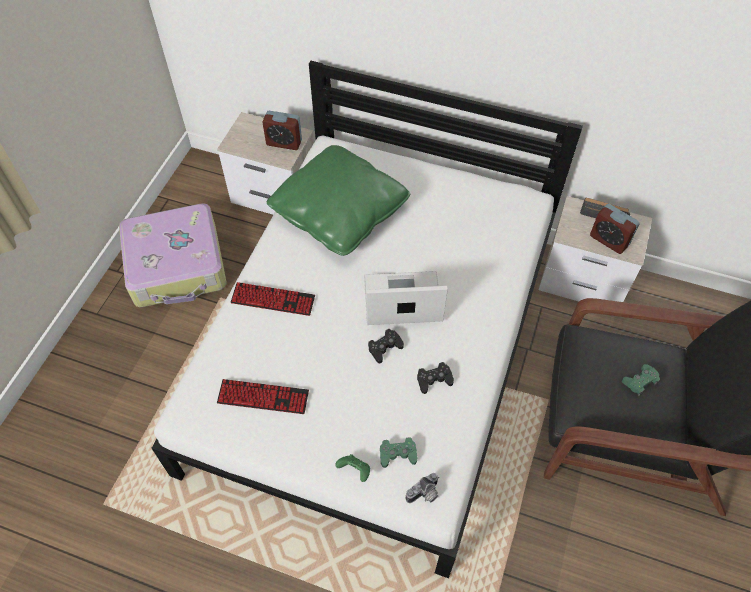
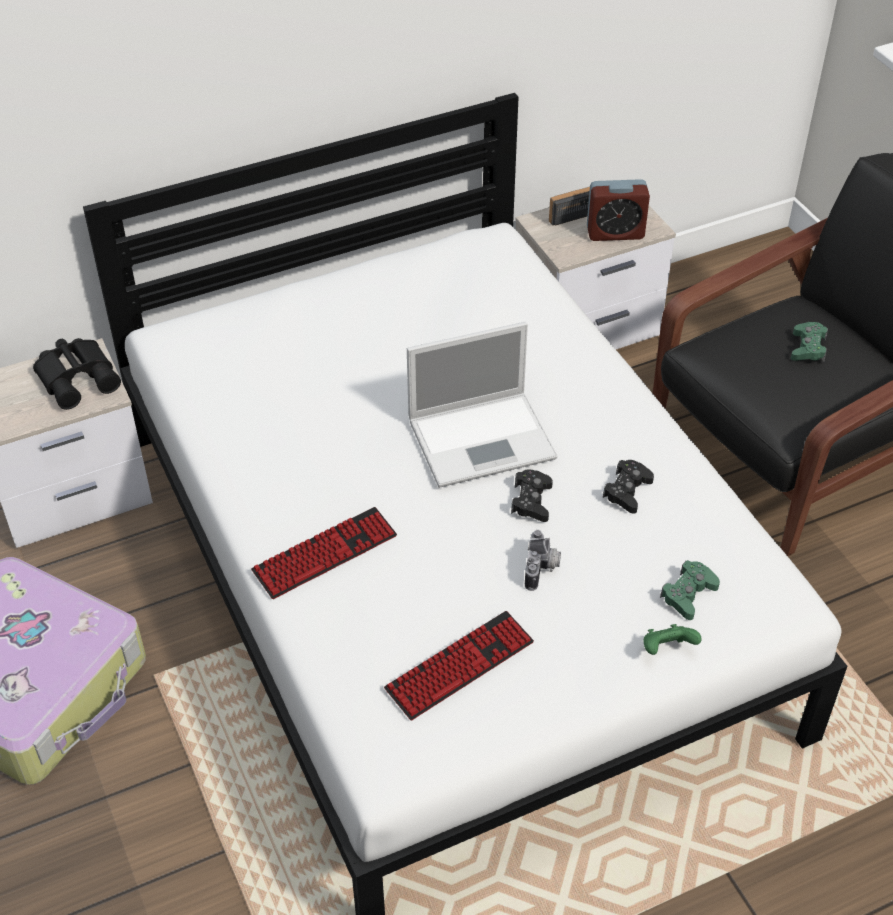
camera: 45 degrees left, 10 degrees down
(284, 143) = (79, 377): alarm clock -> black binoculars
(339, 212) = (280, 399): green pillow -> none
(400, 300) = (484, 438): laptop -> laptop turned 150 degrees counterclockwise
(424, 495) = (767, 608): camera -> camera (542, 569)

